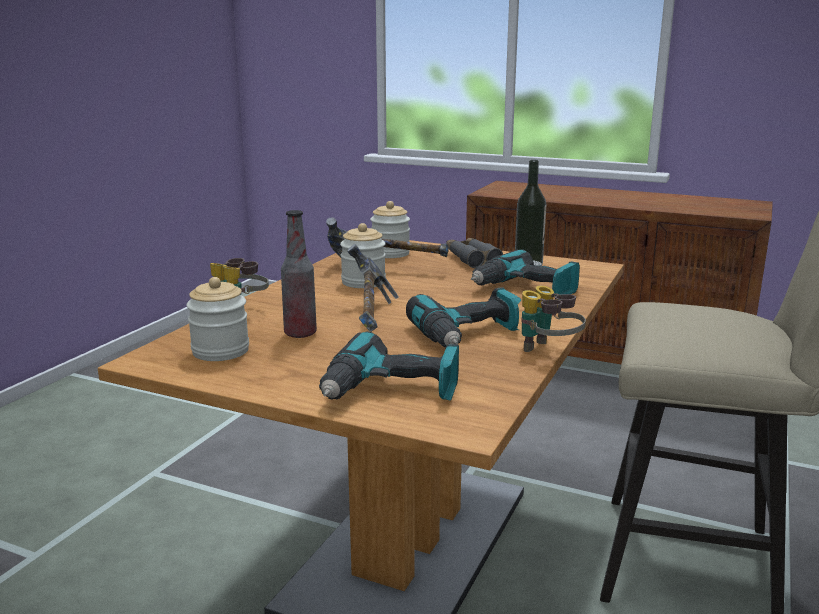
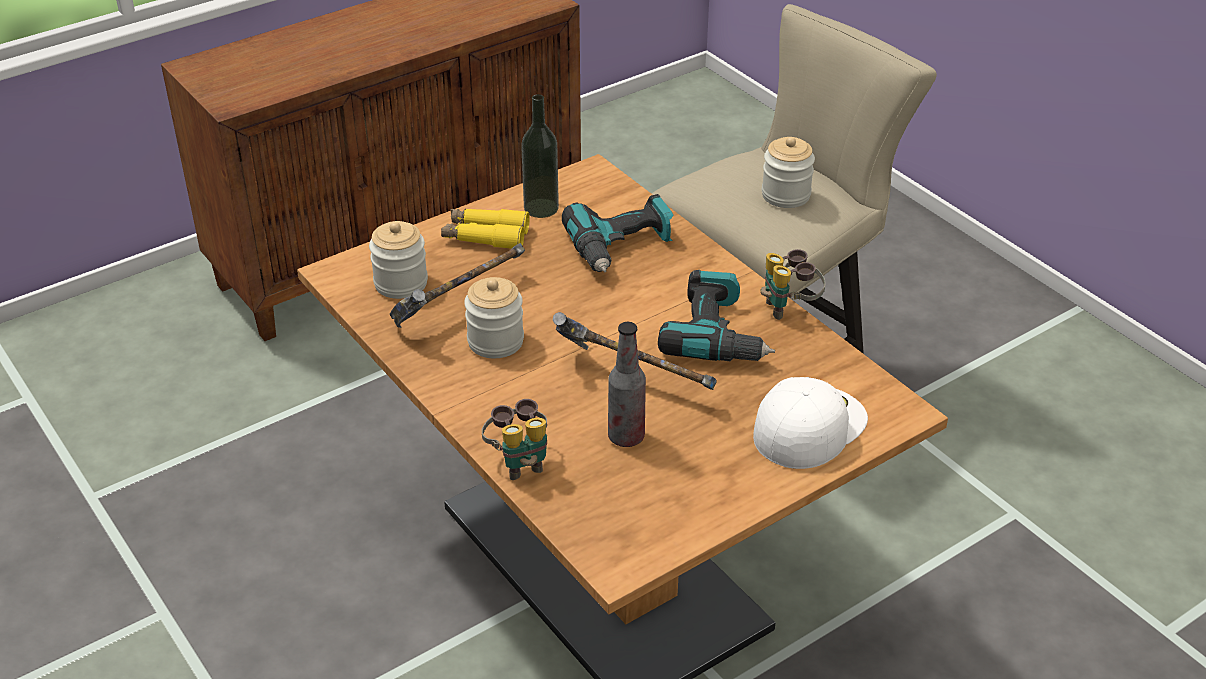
camera: 60 degrees left, 20 degrees up
(220, 351) = (632, 504): jar -> jar (785, 195)
(391, 391) = (809, 425): power drill -> white cap
(471, 259) = (485, 236): grey binoculars -> yellow binoculars

